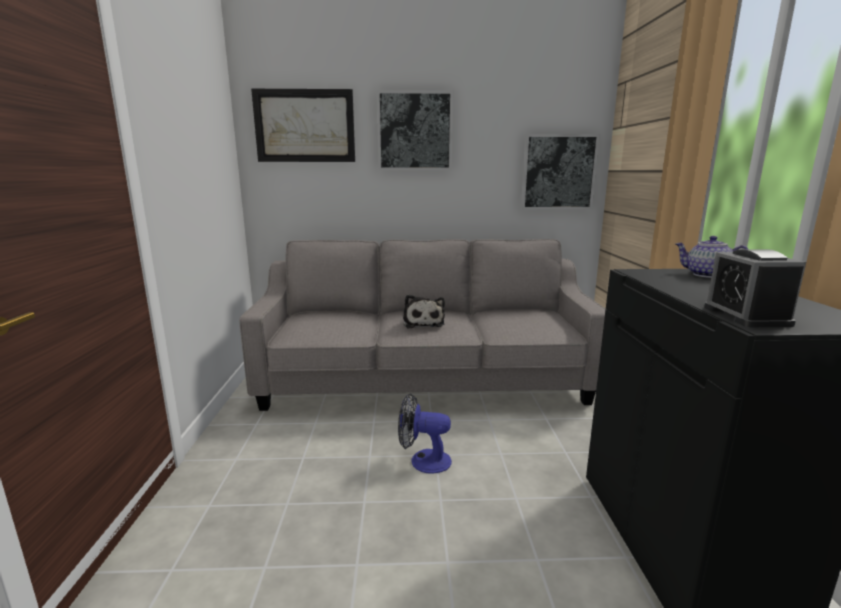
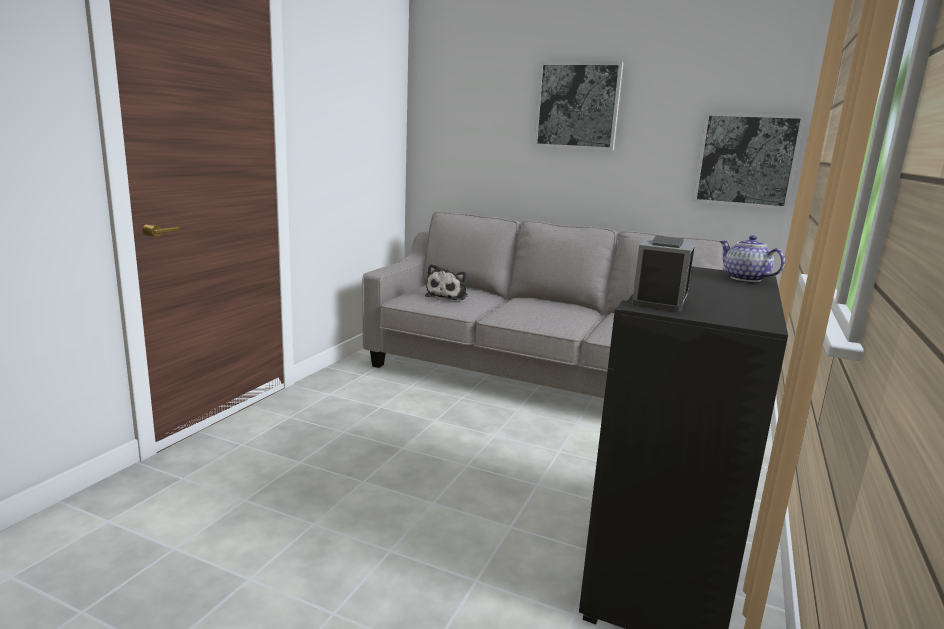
camera: 25 degrees right, 0 degrees up
(305, 126) = (469, 98): picture -> none
(423, 323) = (536, 310): plush toy -> plush toy (448, 296)
(423, 460) = (479, 436): fan -> none

